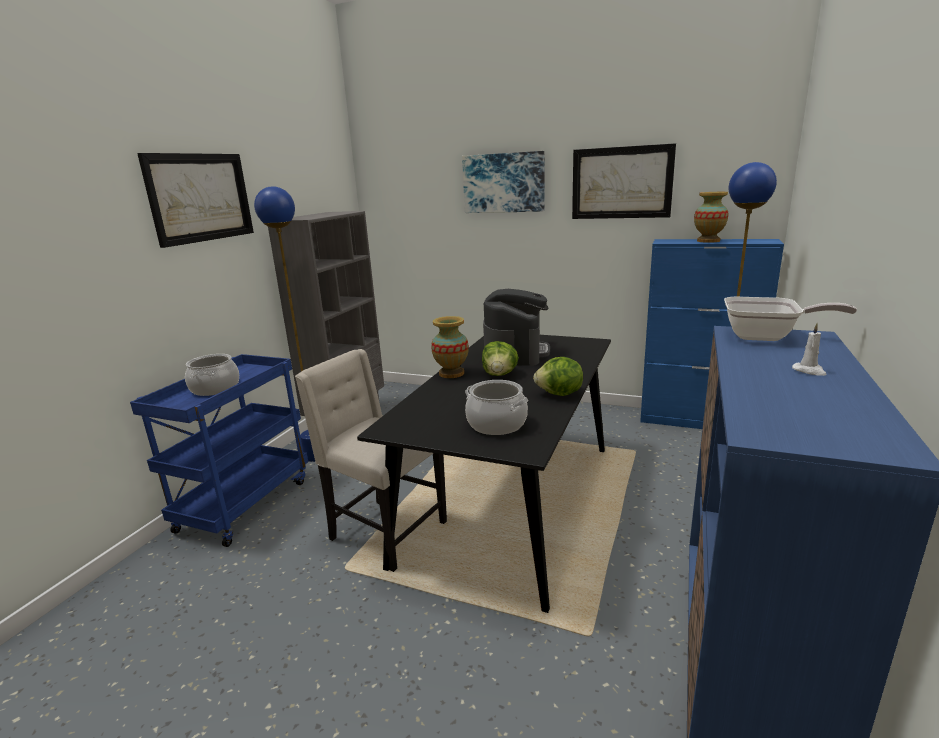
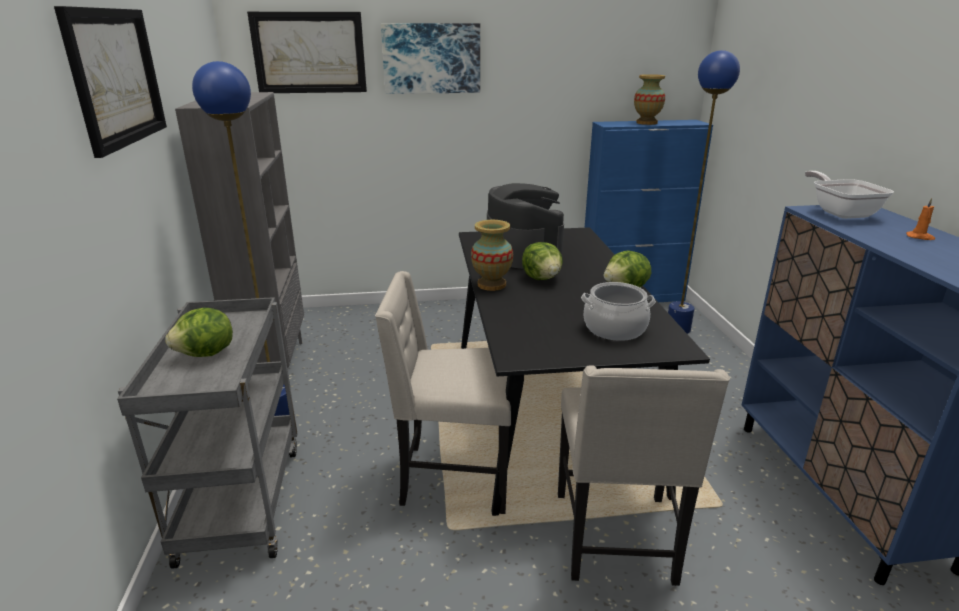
camera: 30 degrees left, 5 degrees up
(215, 388) = (206, 354): cooking pot -> lettuce
(245, 503) = (241, 500): blue cart -> grey cart
(461, 626) = (617, 539): none -> beige chair
(621, 183) = (560, 62): picture -> picture (309, 53)
(767, 337) = (840, 212): frying pan -> frying pan turned 90 degrees counterclockwise
(809, 371) = (920, 237): white candle -> orange candle

